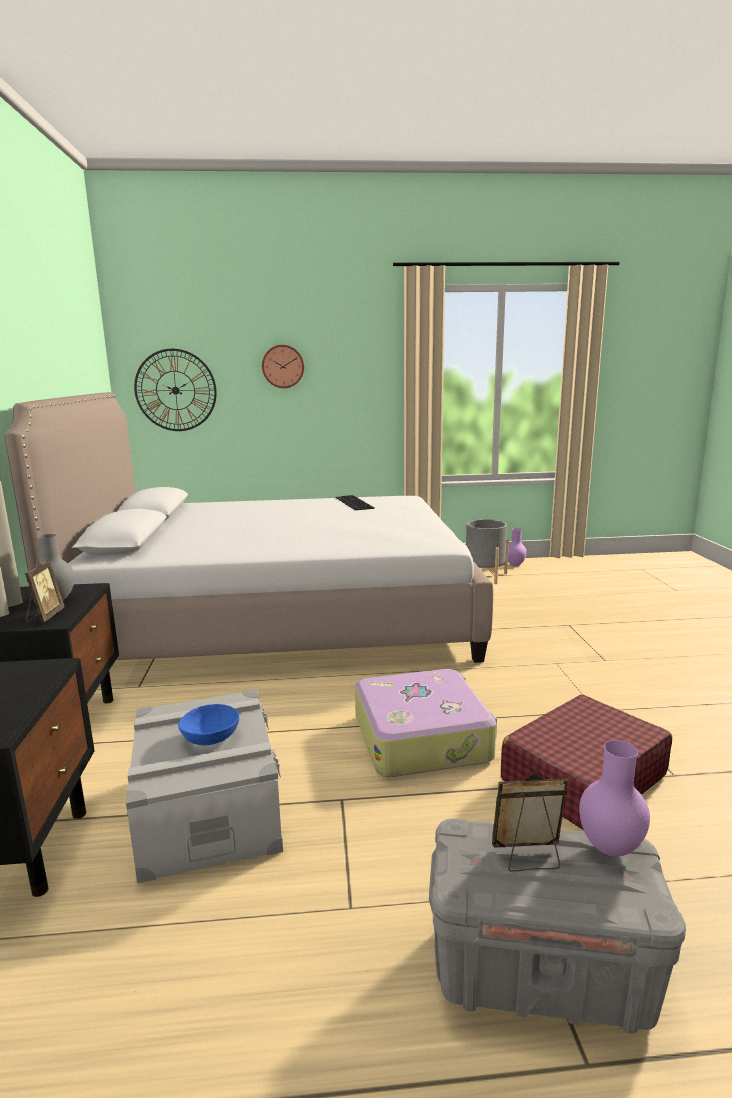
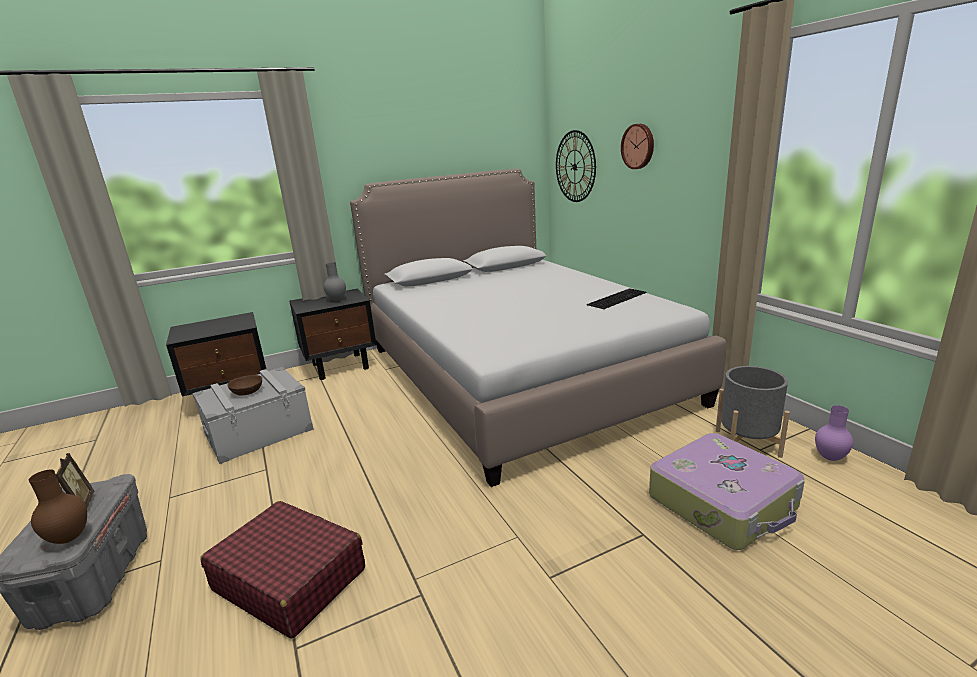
camera: 70 degrees right, 5 degrees up
(45, 617) = (311, 306): picture frame -> none
(211, 737) = (247, 392): blue bowl -> brown bowl
(422, 737) = (343, 482): suitcase -> suitcase (723, 502)
(609, 849) = (68, 538): purple vase -> brown vase

